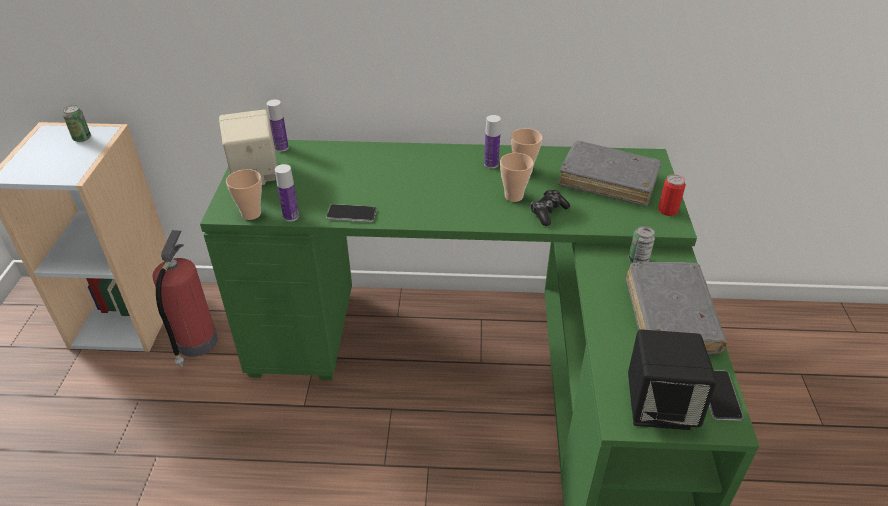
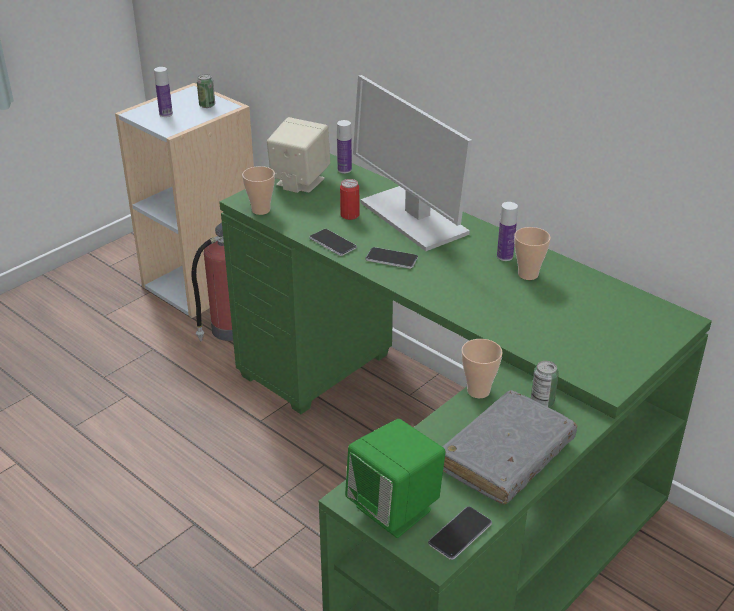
camera: 40 degrees right, 5 degrees down
(291, 216) = (286, 224): bottle -> bottle (166, 114)
(387, 164) = (412, 218): none -> monitor
(414, 205) = (391, 259): none -> phone
(513, 196) = (487, 291): cup -> cup (478, 391)
(548, 212) = (500, 318): game controller -> none
(608, 181) = (600, 320): grey book -> none
(659, 407) = (395, 509): black speaker -> green speaker
(668, 210) = (623, 371): can -> can (349, 215)

